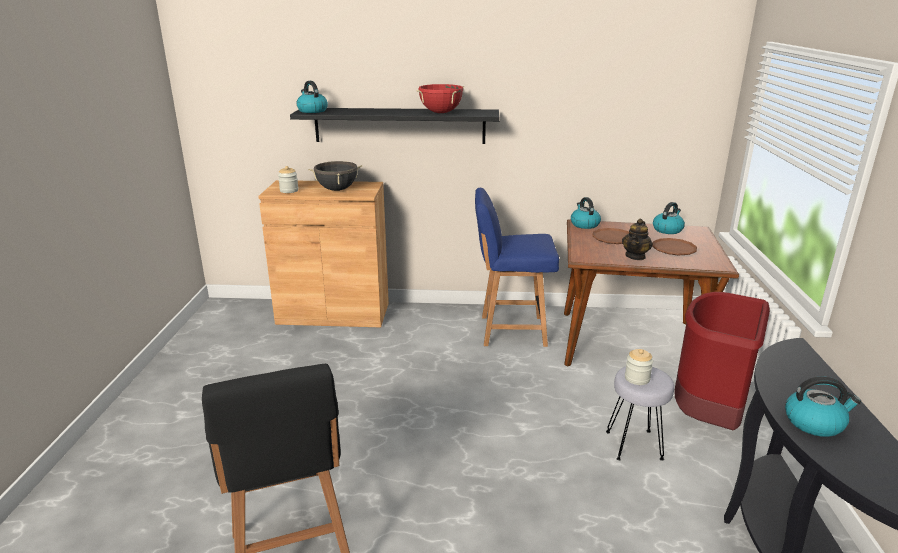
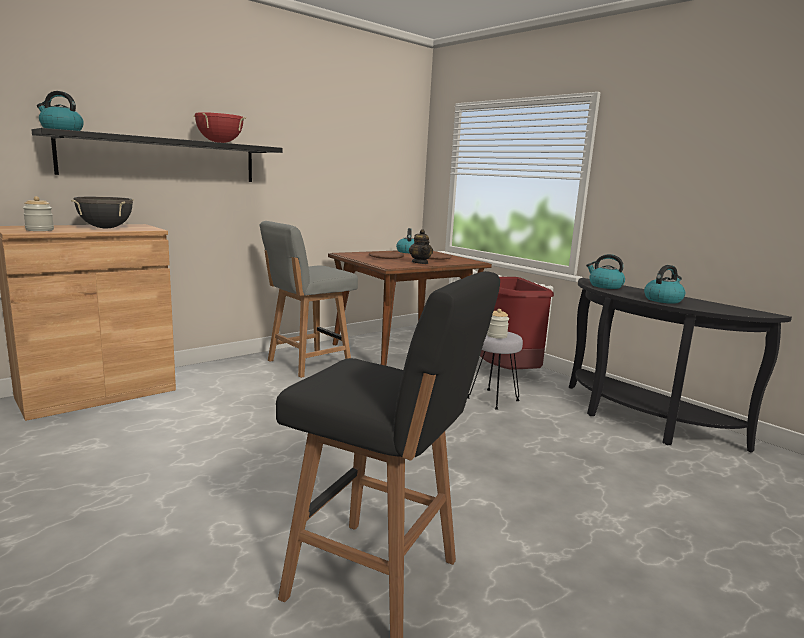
camera: 45 degrees left, 10 degrees down
(511, 331) = (307, 363): blue chair -> grey chair
(584, 224) = (348, 254): kettle -> kettle (605, 286)

